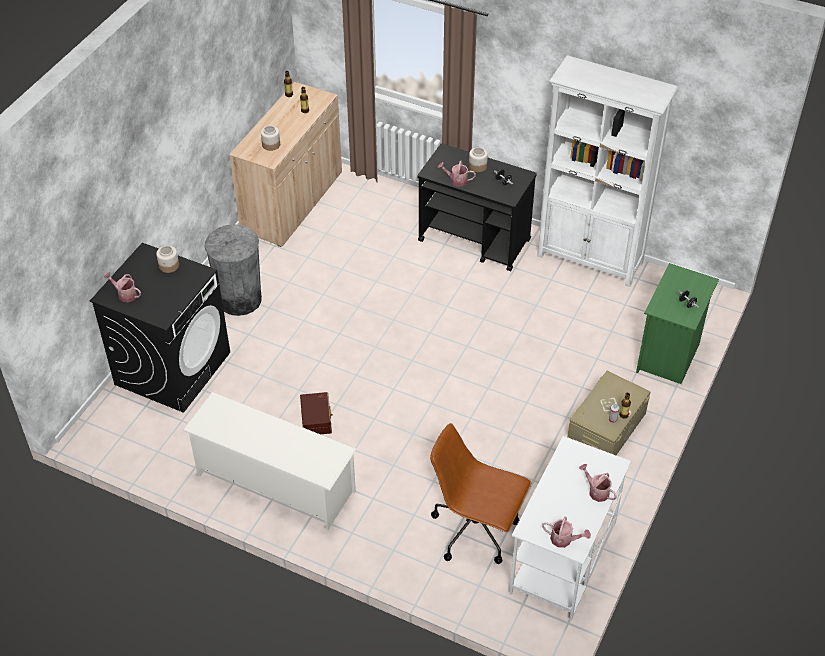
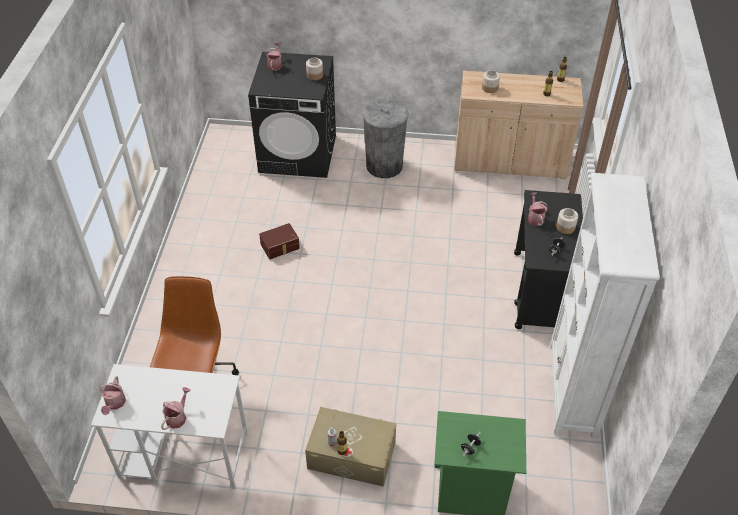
camera: 70 degrees right, 0 degrees up
(274, 483) = (208, 241): white shoe rack -> none

